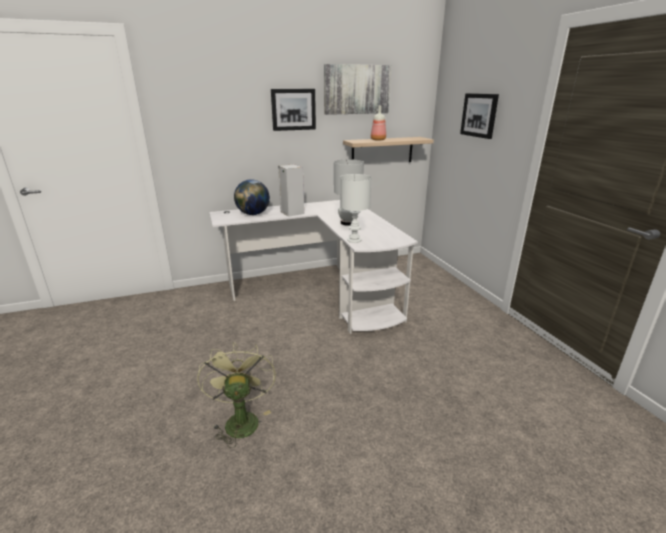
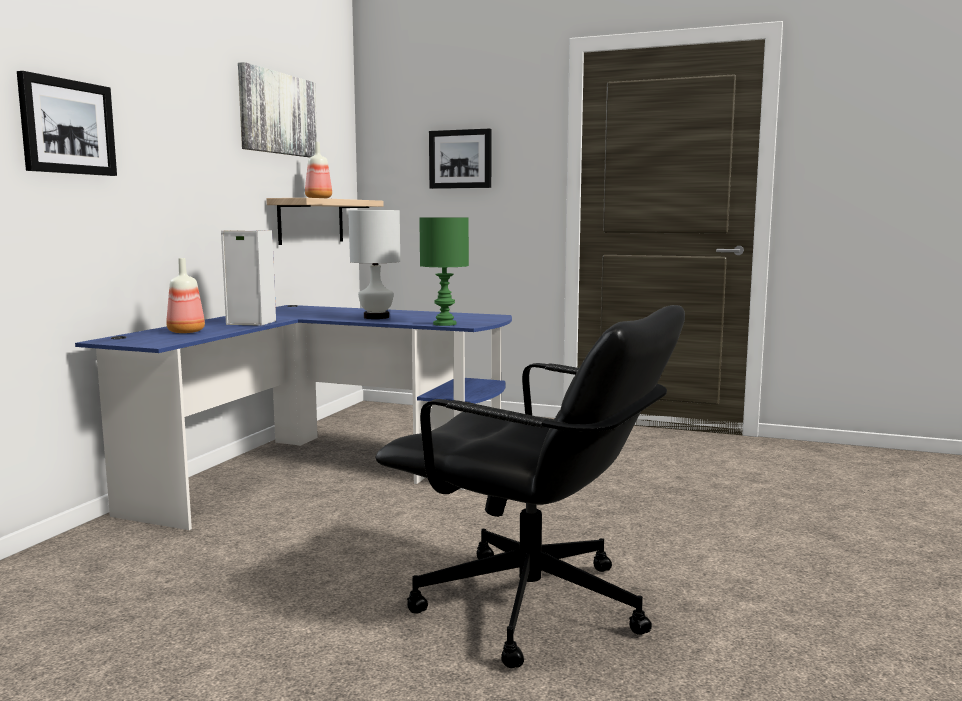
camera: 50 degrees left, 15 degrees down
(240, 419) = (532, 608): green fan -> black office chair
(253, 214) = (186, 332): globe -> bottle
(293, 109) = (201, 134): picture -> picture (67, 127)
(322, 291) = (322, 471): white desk -> blue desk
(354, 240) = (445, 324): white table lamp -> green table lamp

